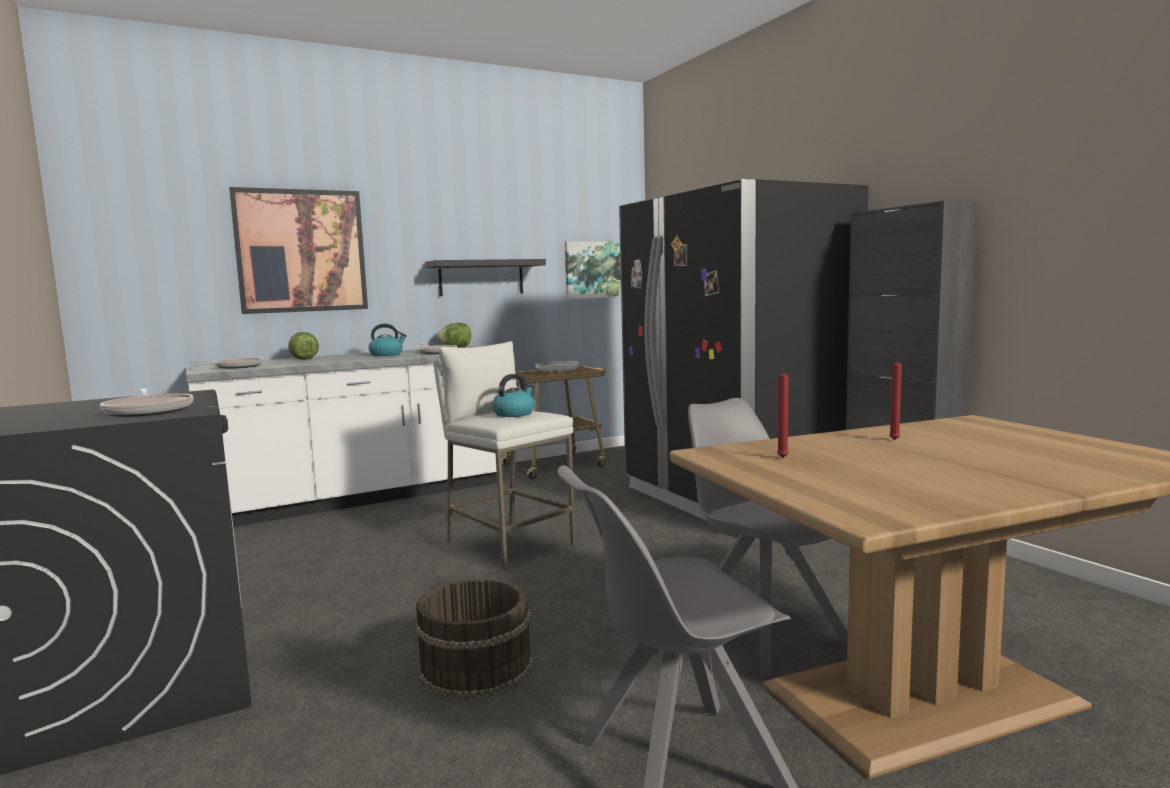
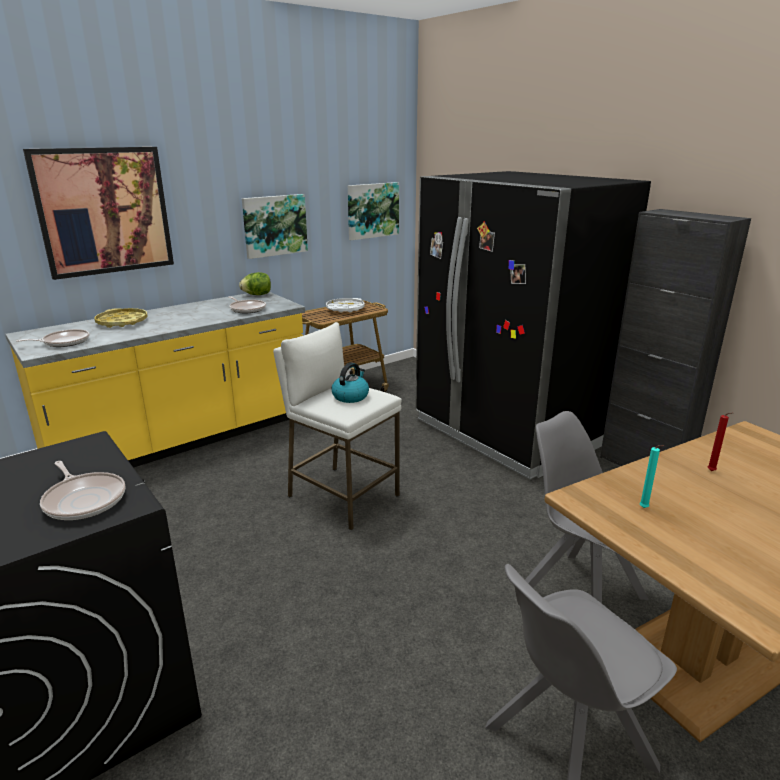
camera: 10 degrees left, 15 degrees up
(304, 359) = (122, 322): lettuce -> yellow tray
(359, 498) = (184, 440): white counter -> yellow counter
(387, 354) = (200, 313): kettle -> none
(475, 668) = (371, 651): brown bucket -> none
(481, 278) = (274, 225): black shelf -> picture
(783, 458) = (645, 508): red candle -> turquoise candle

